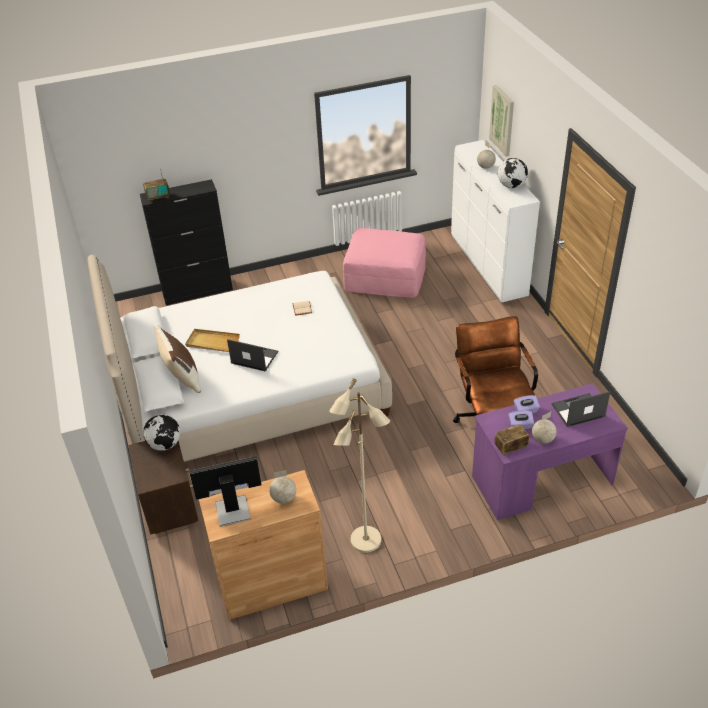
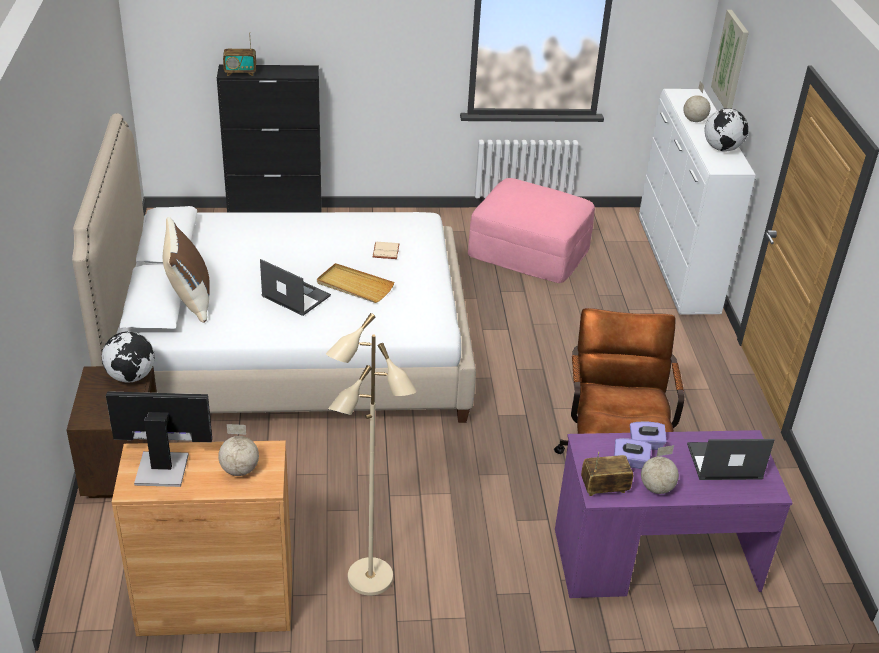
camera: 10 degrees right, 5 degrees down
(212, 342) = (249, 266): beige tray -> beige tray (354, 286)

